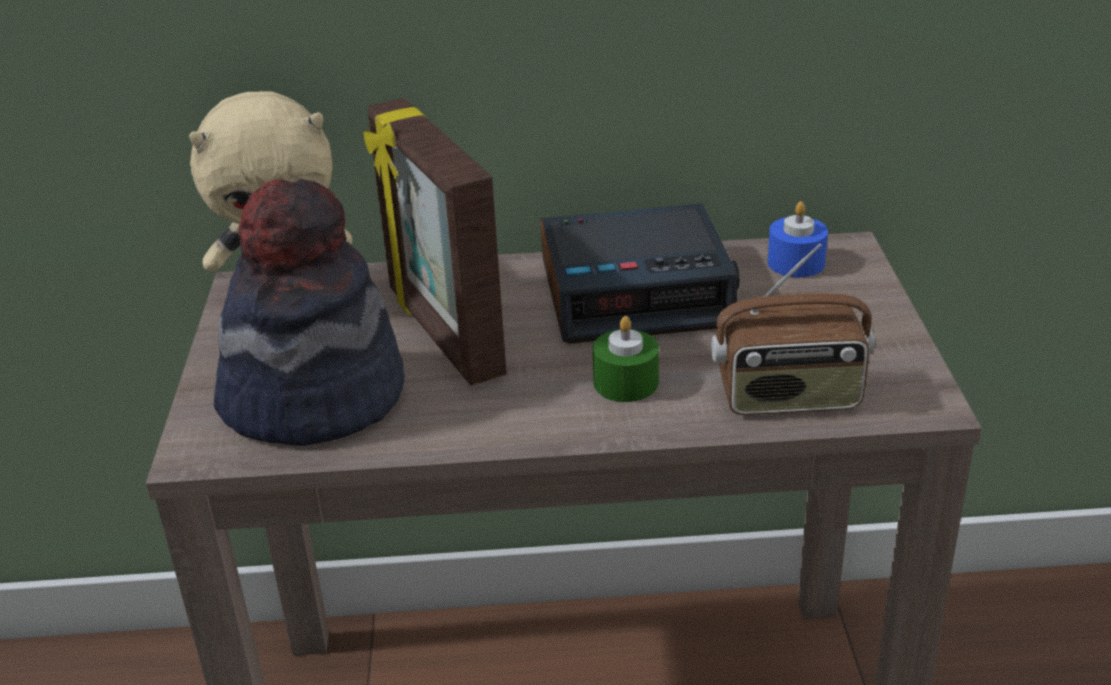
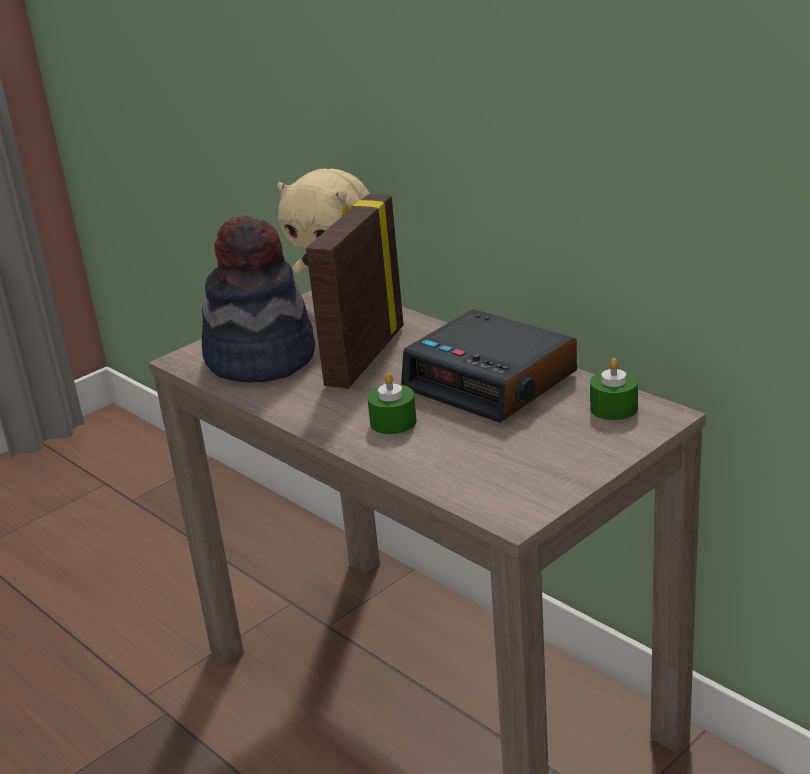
camera: 50 degrees right, 5 degrees down
(789, 398) = (451, 473): radio -> none
(796, 263) = (613, 408): blue candle -> green candle

